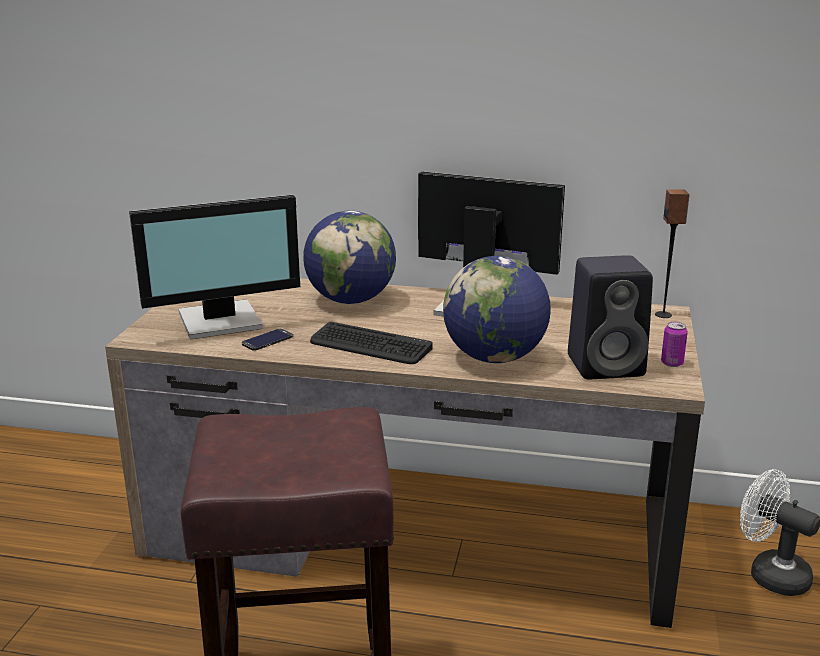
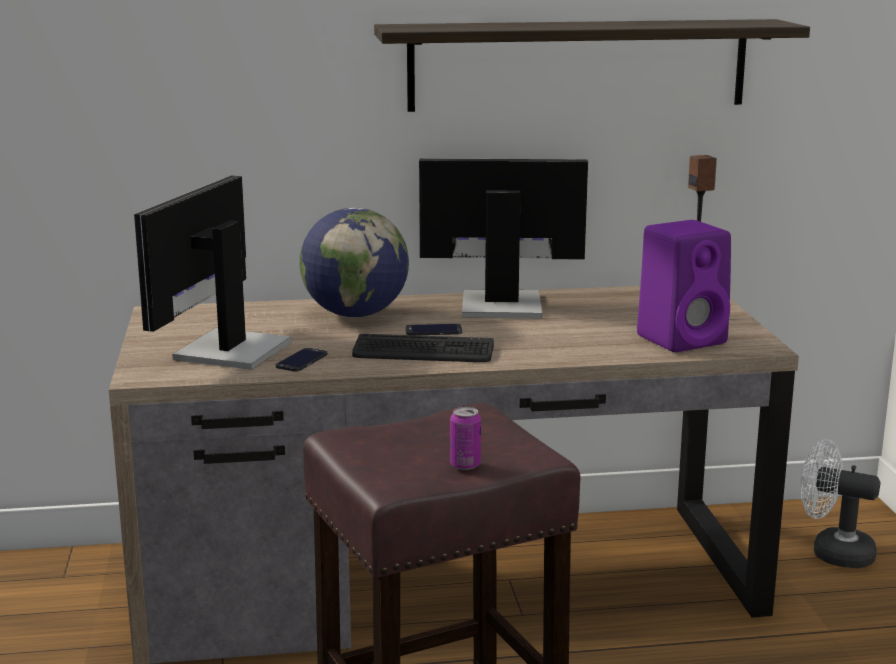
camera: 20 degrees left, 5 degrees down
(222, 322) = (227, 350): monitor -> monitor turned 150 degrees clockwise
(398, 325) = (433, 330): none -> phone
(495, 358) = (566, 346): globe -> none
(570, 96) = (578, 65): none -> shelf
(607, 365) = (683, 339): black speaker -> purple speaker
(672, 363) = (741, 330): can -> can (465, 465)

